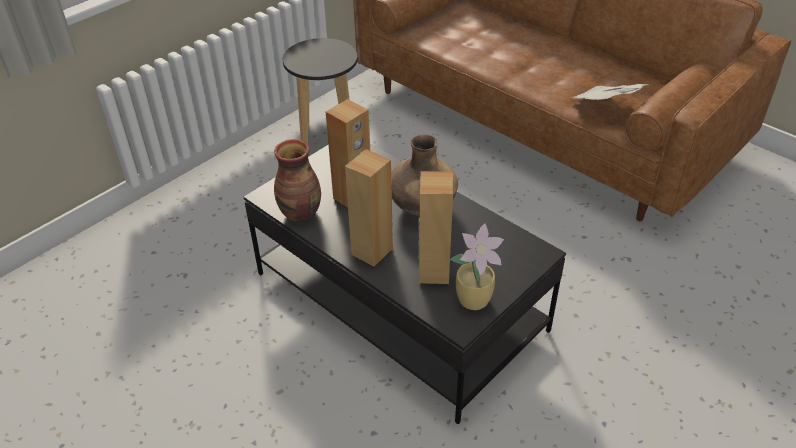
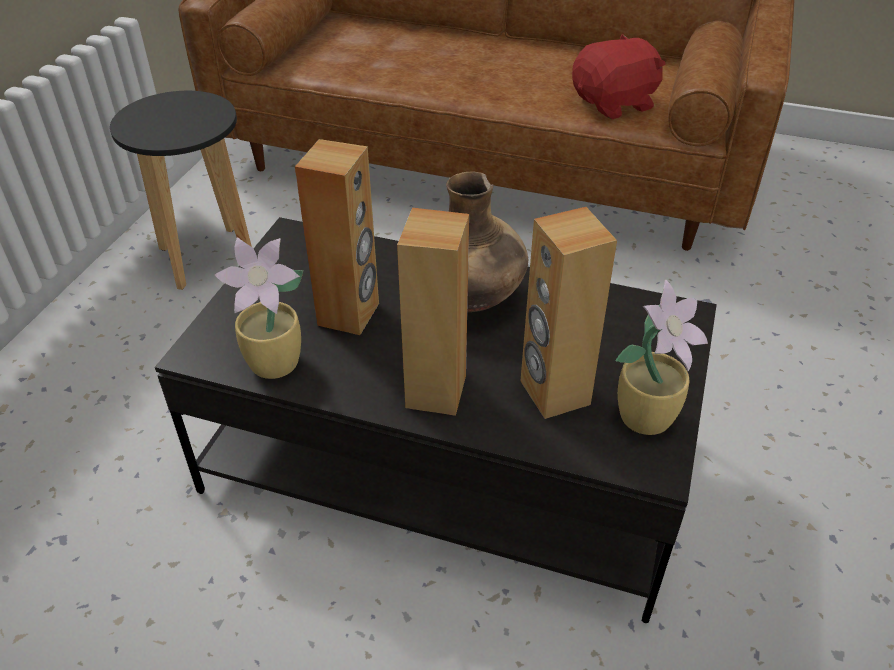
camera: 25 degrees left, 0 degrees up
(301, 213) = (277, 364): vase -> potted plant
(605, 107) = (614, 104): newspaper -> red plush toy

